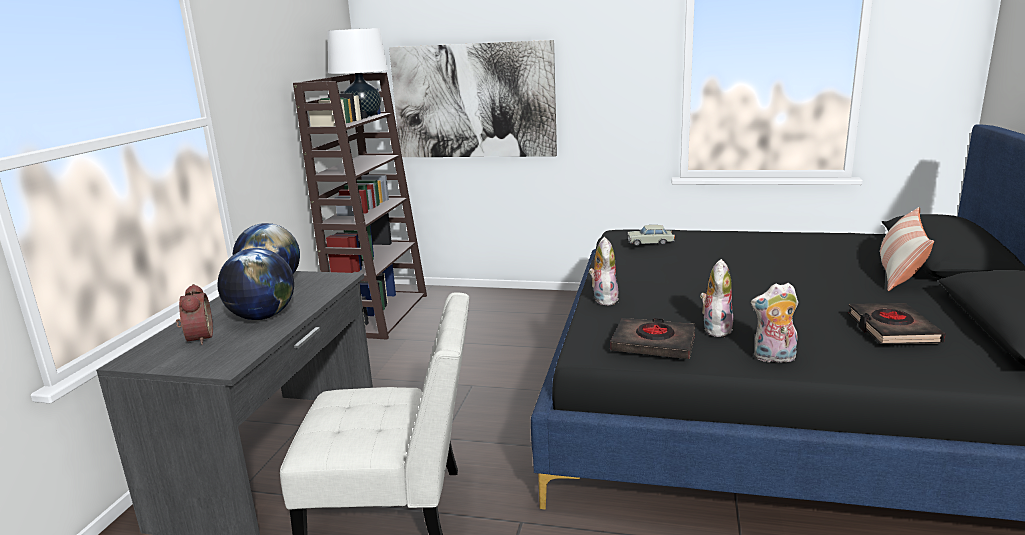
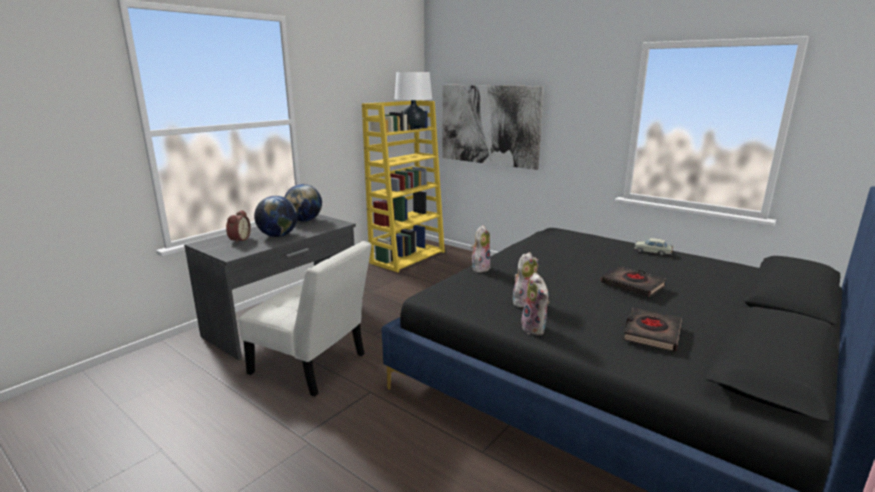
camera: 25 degrees right, 0 degrees up
(380, 314) = (408, 257): brown bookcase -> yellow bookcase
(650, 242) = (560, 240): beige toy car -> beige toy car (652, 252)
(654, 344) = (471, 300): black book -> black book (633, 285)
(773, 358) = (535, 329): plush toy -> plush toy turned 135 degrees counterclockwise
(899, 271) = (730, 298): pillow -> none

